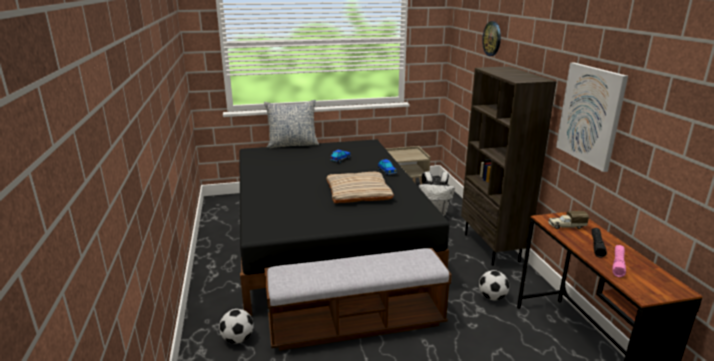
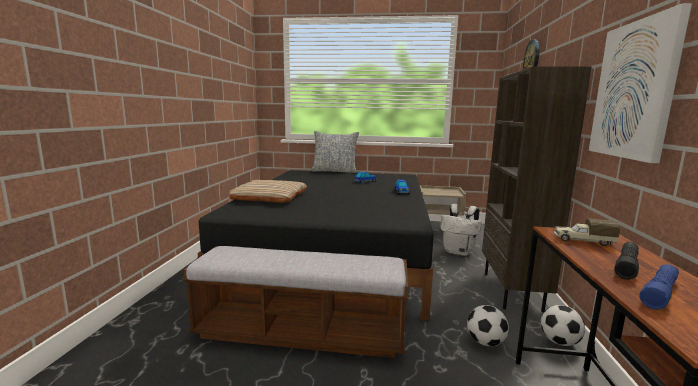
camera: 20 degrees right, 10 degrees down
(237, 339) = (175, 318): football -> football (559, 342)
(358, 192) = (356, 201): beige pillow -> beige pillow (270, 197)
(618, 264) = (659, 293): pink flashlight -> blue flashlight

